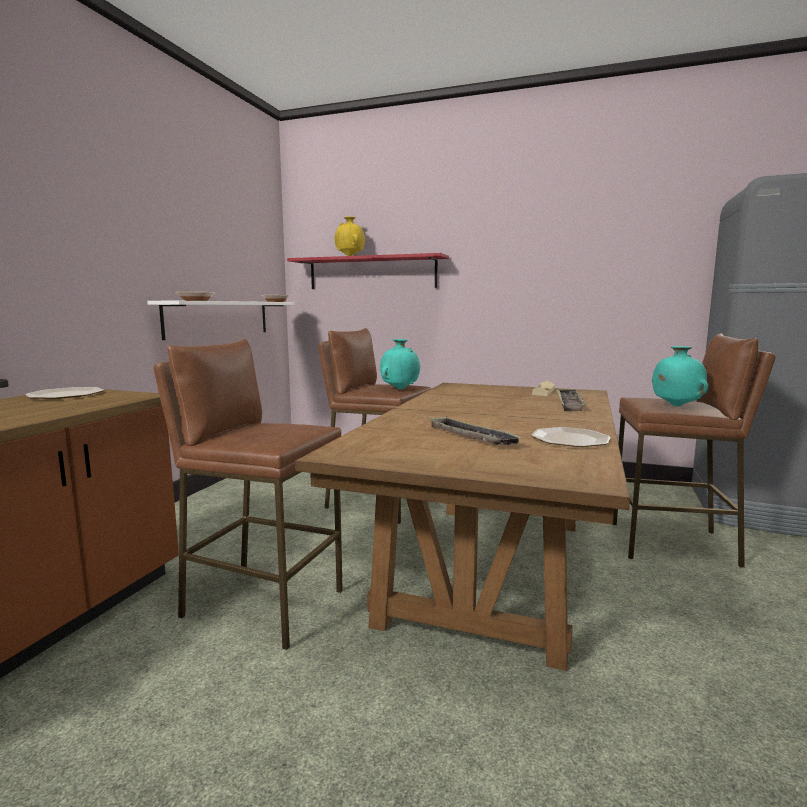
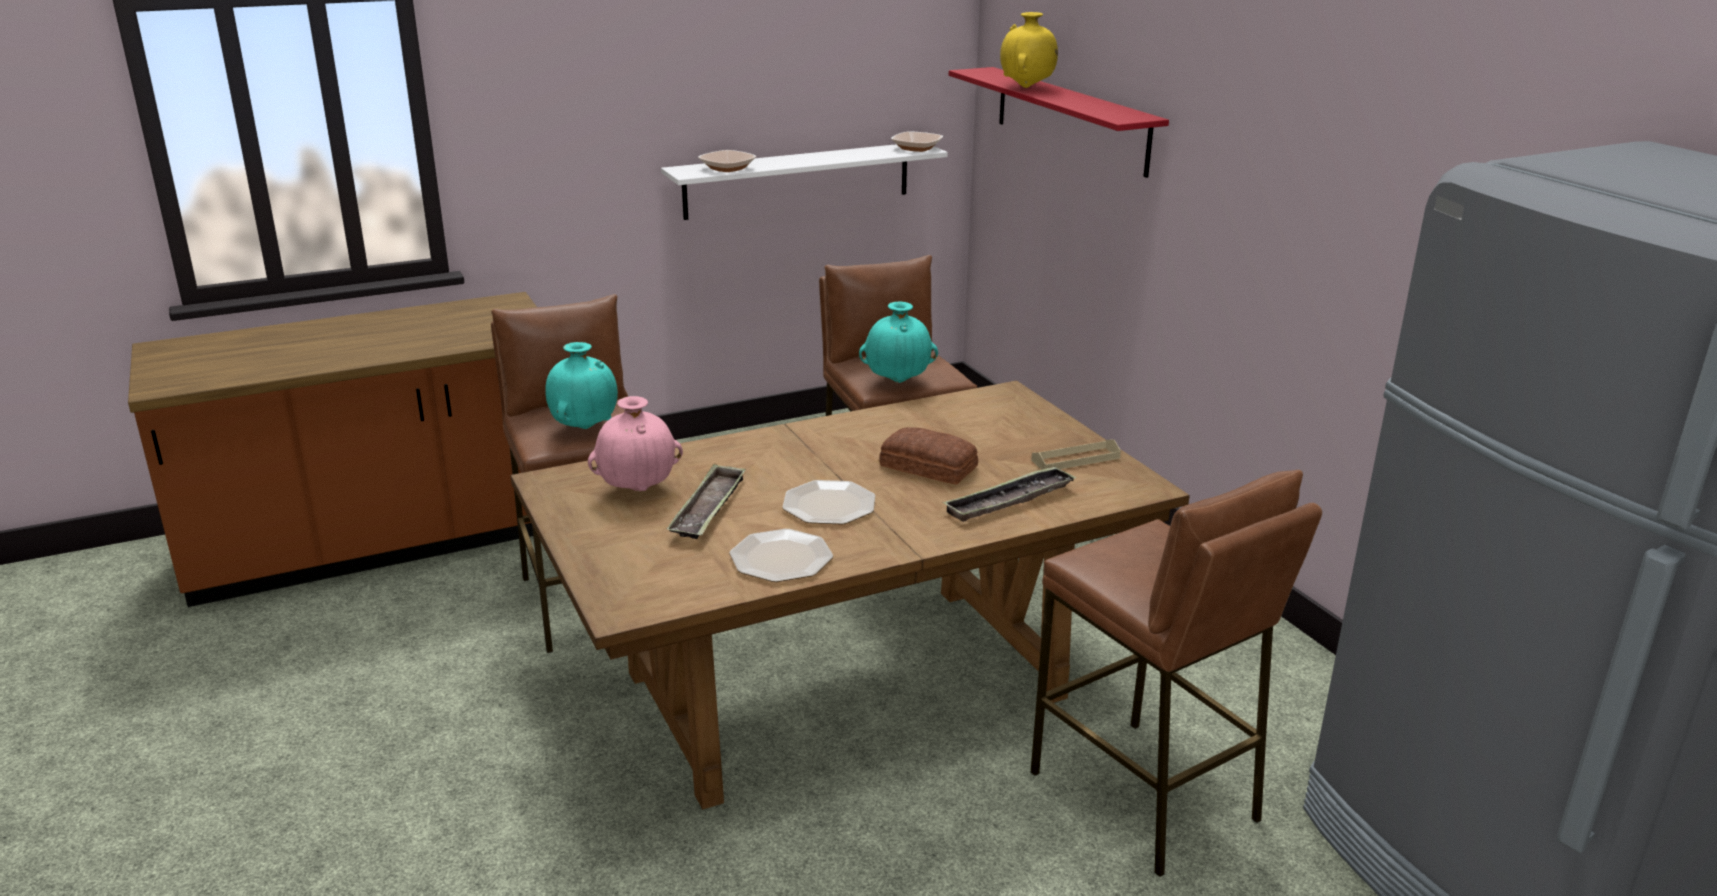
camera: 45 degrees right, 15 degrees up
(65, 395) = (488, 310): plate -> plate (829, 504)
(406, 442) = (639, 489): none -> pink vase
(506, 404) = (928, 467): none -> bread
(675, 406) = (1124, 571): turquoise vase -> turquoise vase (585, 428)

